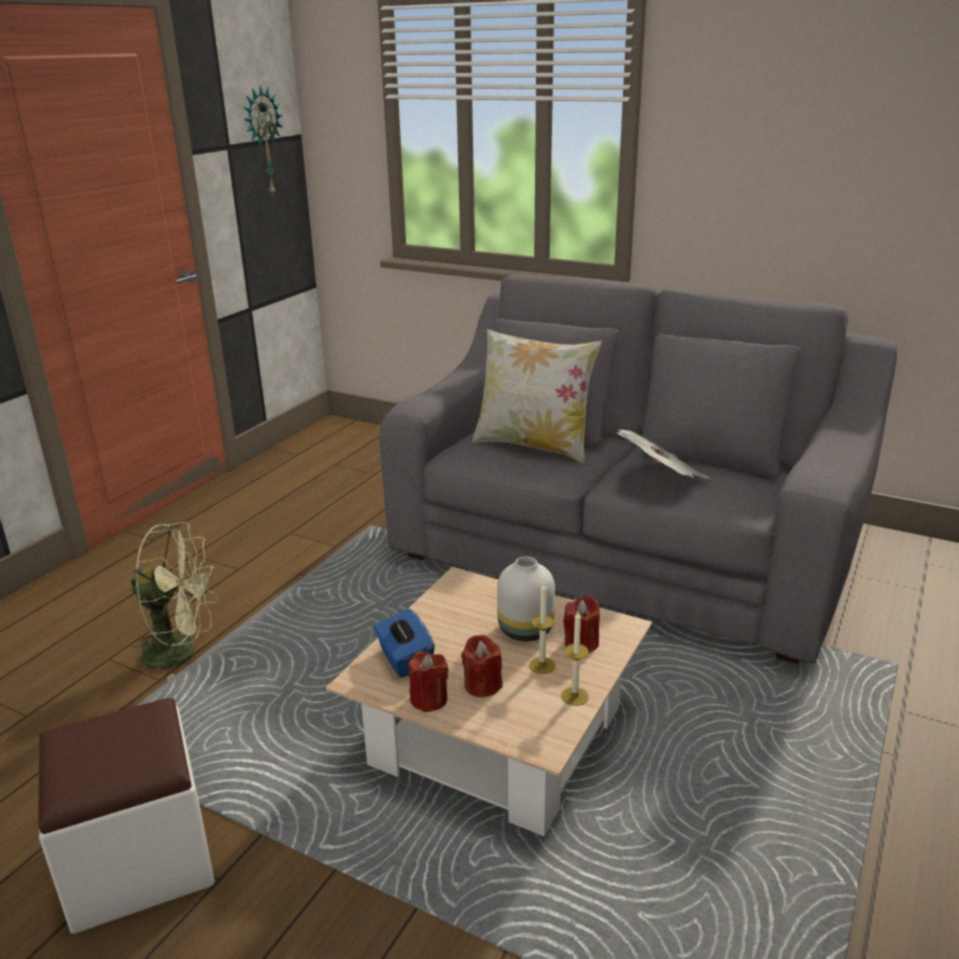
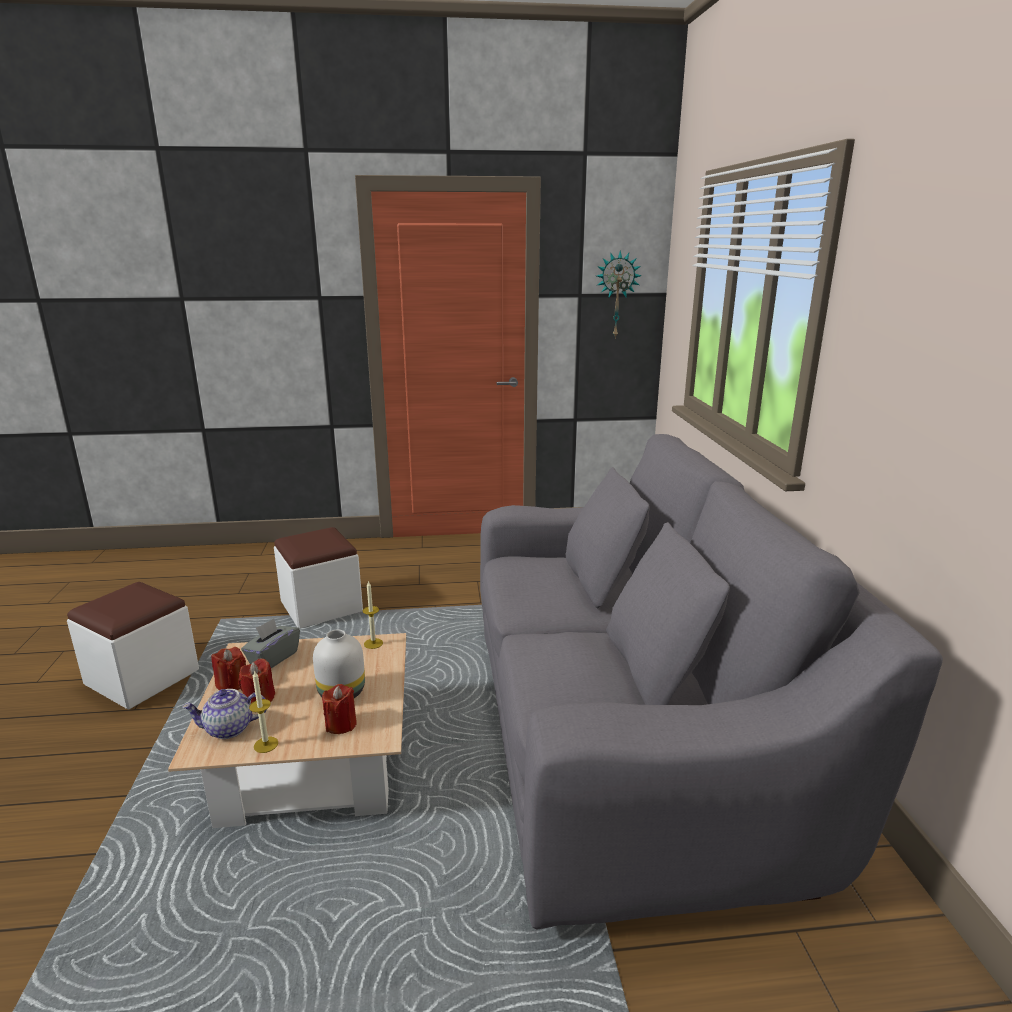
camera: 55 degrees right, 5 degrees down
(181, 652) = (321, 606): green fan -> white ottoman
(404, 659) = (273, 658): blue tissue box -> grey tissue box
(522, 717) = (228, 729): none -> teapot
(533, 445) = (563, 583): pillow -> none
(542, 665) = (298, 716): candle -> candle (373, 643)
(661, 477) = (551, 651): newspaper -> none

